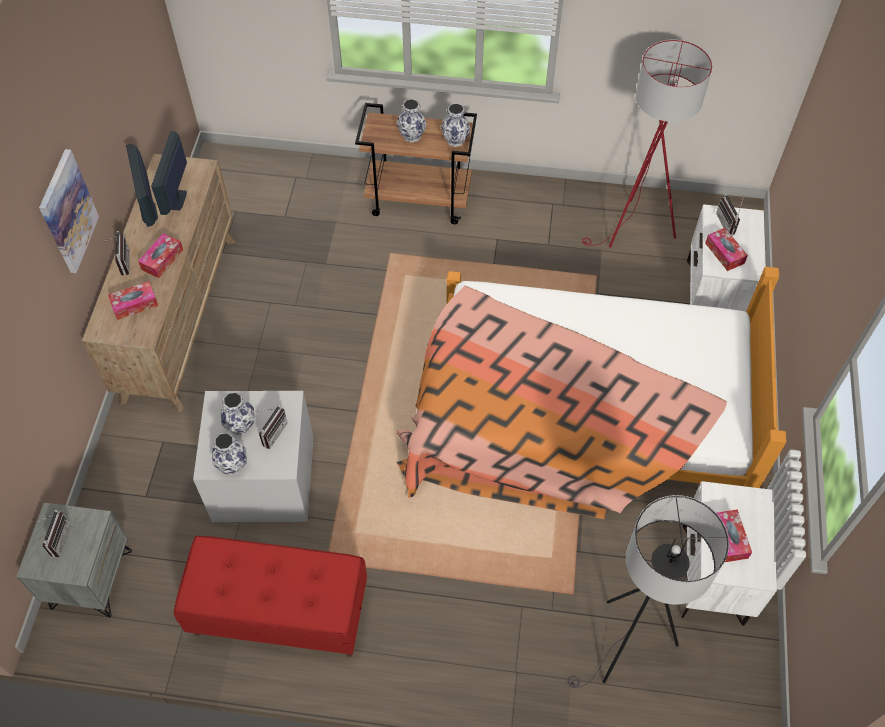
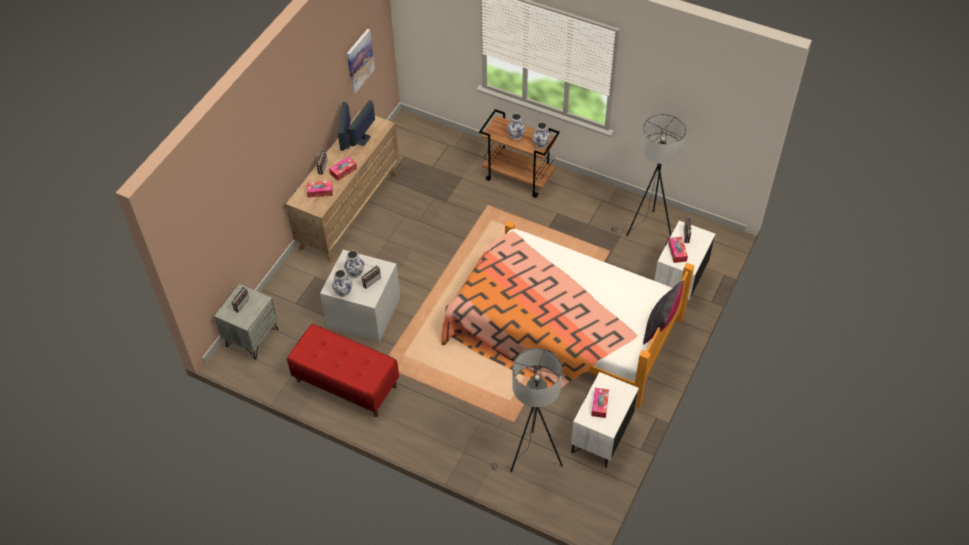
camera: 20 degrees right, 5 degrees down
(67, 212) = (296, 131): picture -> picture (359, 61)
(634, 231) = (647, 231): red floor lamp -> grey floor lamp
(752, 376) = (660, 326): none -> black pillow

